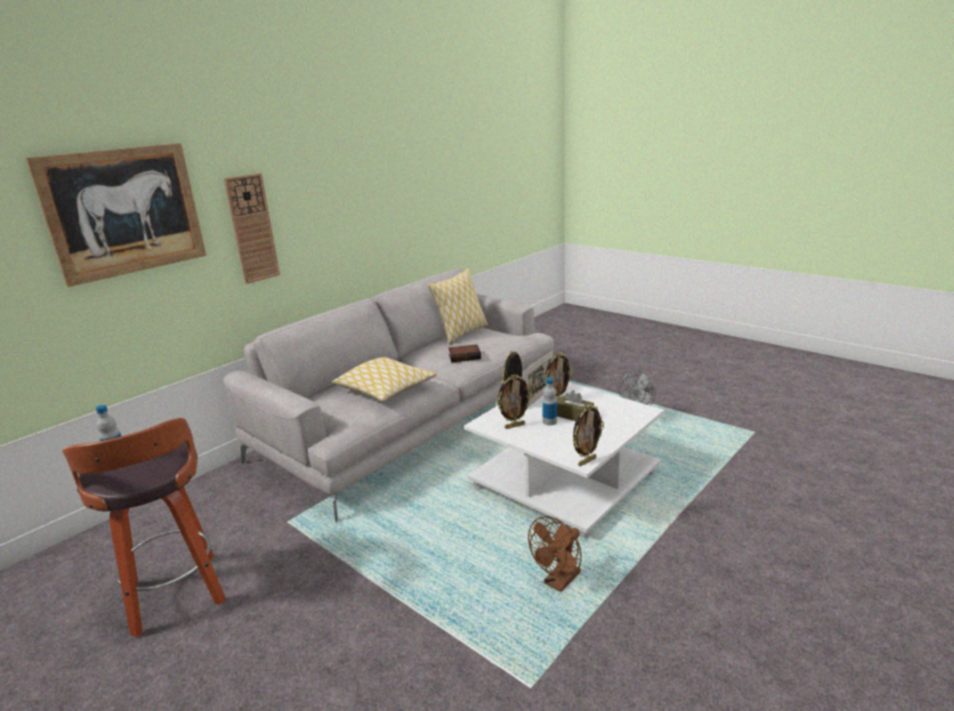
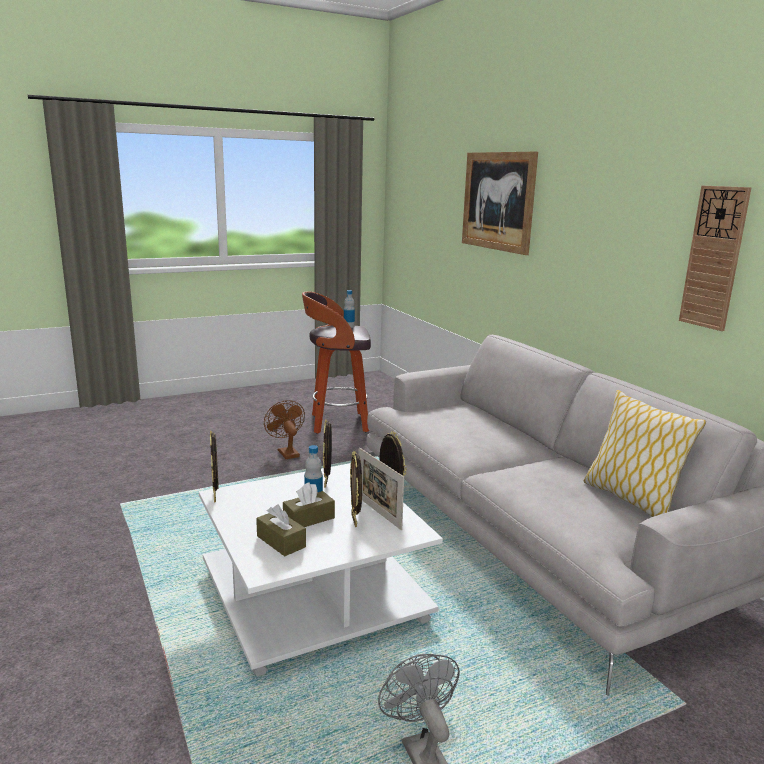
camera: 110 degrees right, 5 degrees down
(252, 229) = (565, 246): wall clock -> wall clock (714, 258)
(385, 389) = (461, 431): pillow -> none
(465, 356) = (530, 483): book -> none
(559, 582) = (181, 541): brown fan -> brown fan (286, 452)
(611, 415) = (281, 541): none -> brown tissue box

